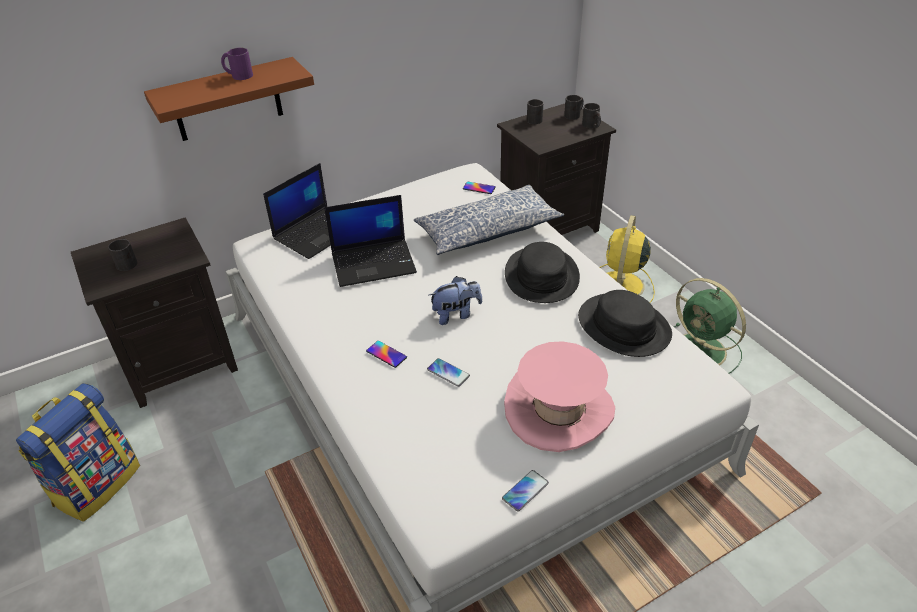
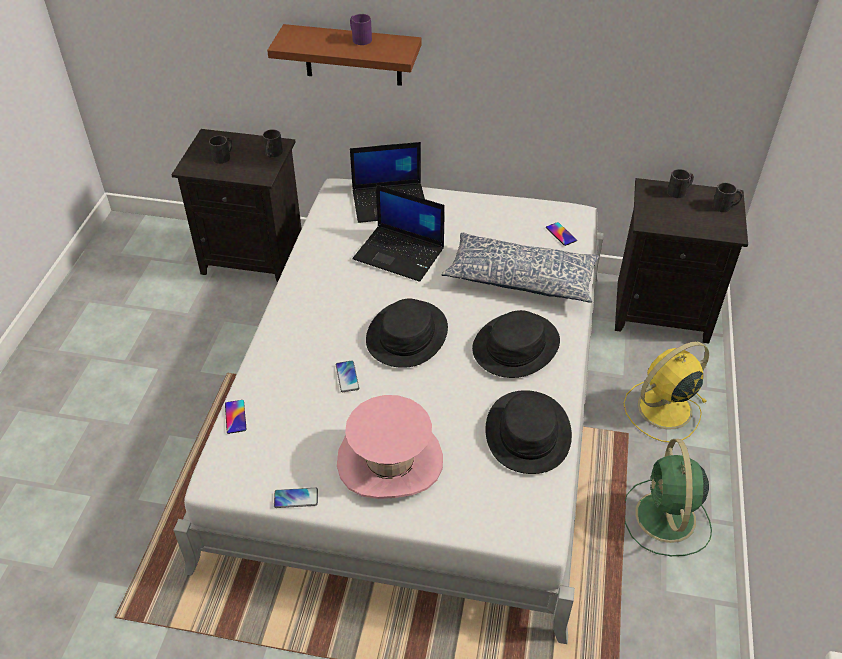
camera: 40 degrees right, 5 degrees up
(97, 484) = (131, 312): backpack -> none
(386, 354) = (323, 334): phone -> phone (235, 417)
(456, 314) = (407, 335): plush toy -> black hat
(592, 125) = (727, 227): black mug -> black mug (272, 154)

